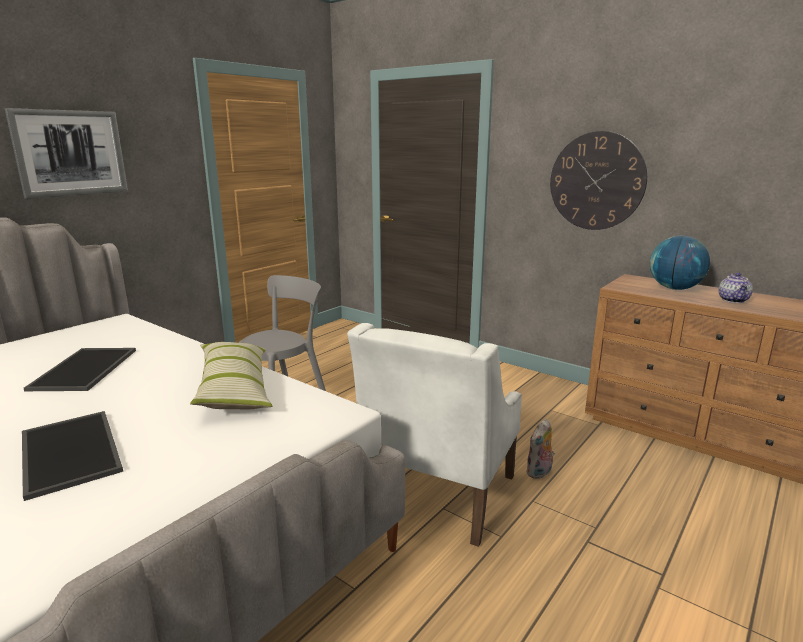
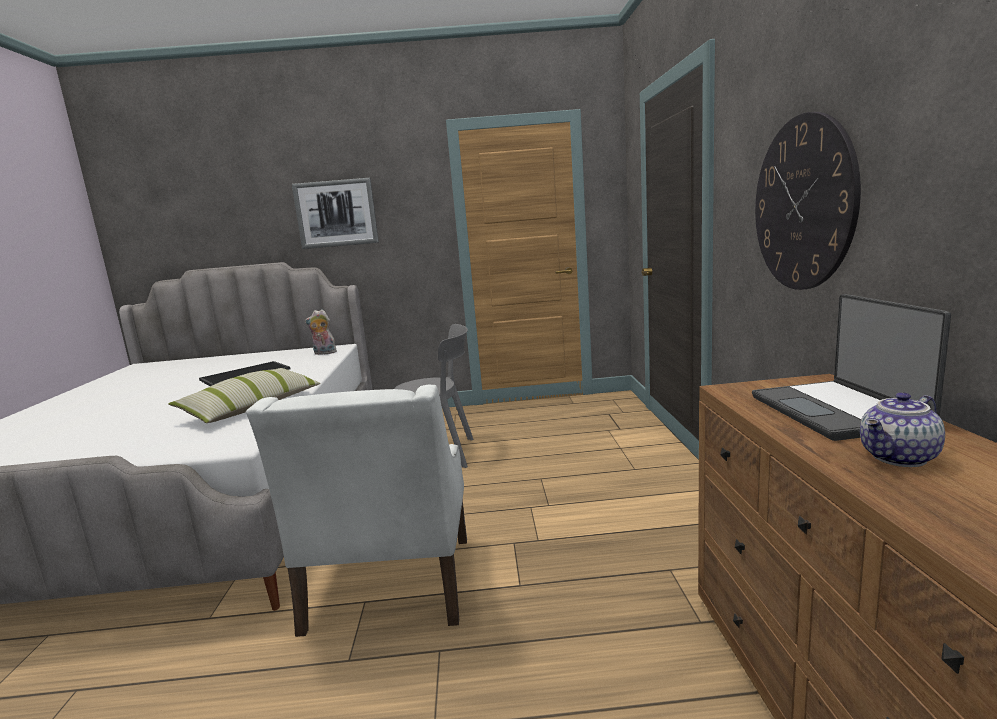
camera: 50 degrees right, 5 degrees down
(67, 452) = (120, 418): tray -> none
(436, 491) = (389, 584): white armchair -> white armchair turned 75 degrees counterclockwise
(539, 473) = (505, 629): plush toy -> plush toy (324, 353)
(674, 288) = (838, 411): globe -> laptop

